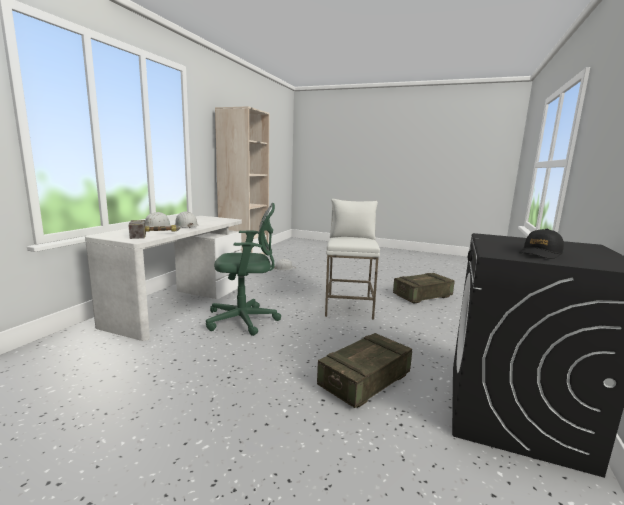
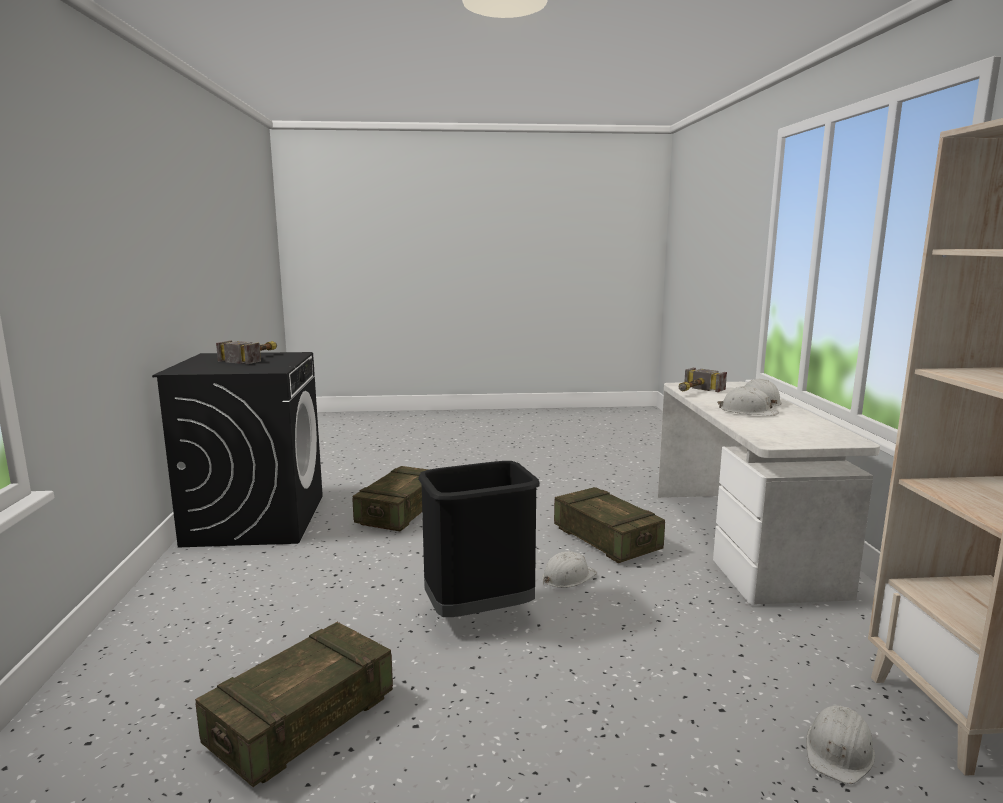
camera: 155 degrees right, 0 degrees up
(245, 320) = (606, 540): green office chair -> crate
(294, 309) = (567, 577): none -> white hard hat
(349, 307) = (479, 613): white stool -> black trash can
(540, 253) = (255, 358): black cap -> hammer

